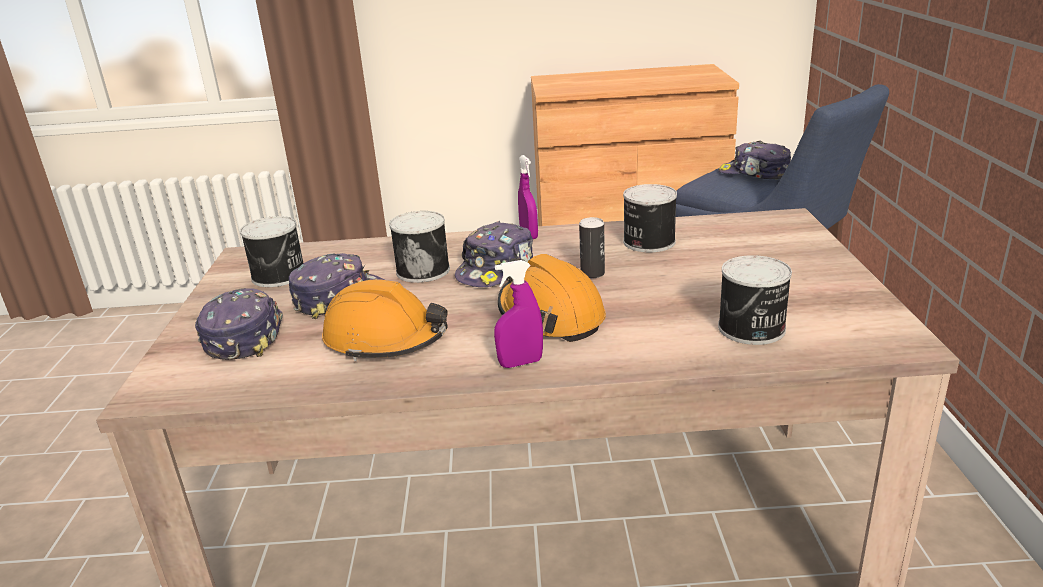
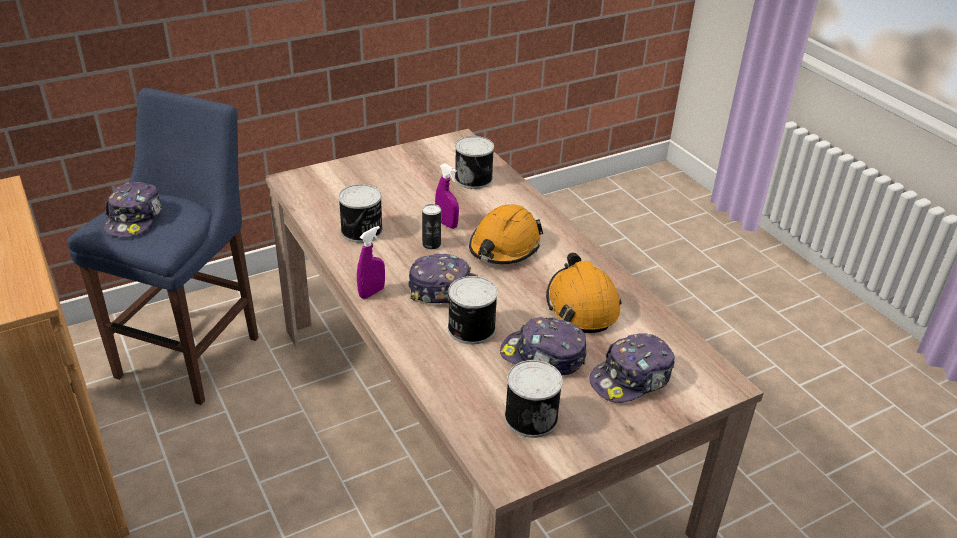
camera: 120 degrees left, 10 degrees up
(520, 363) = (566, 243): purple spray bottle -> purple spray bottle (446, 224)

